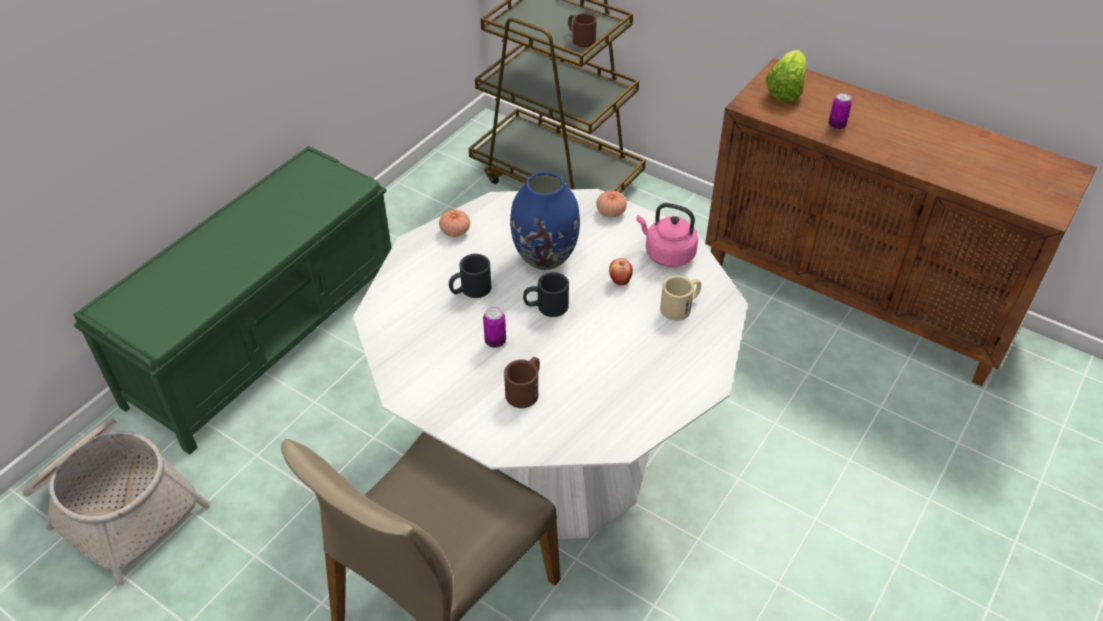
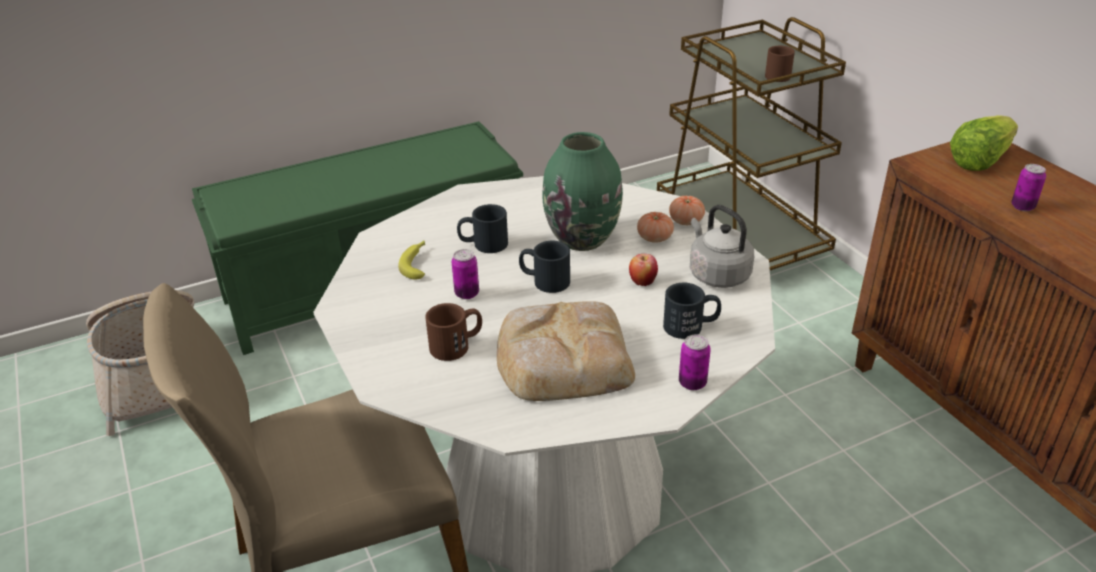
camera: 30 degrees right, 10 degrees down
(431, 328) = (417, 263): none -> banana
(455, 231) = (514, 194): tomato -> tomato (654, 238)
(545, 257) = (583, 239): blue vase -> green vase
(612, 370) = (562, 359): none -> bread
(667, 254) = (717, 274): pink kettle -> grey kettle
(681, 306) = (691, 326): beige mug -> black mug
(714, 353) = (692, 383): none -> can

